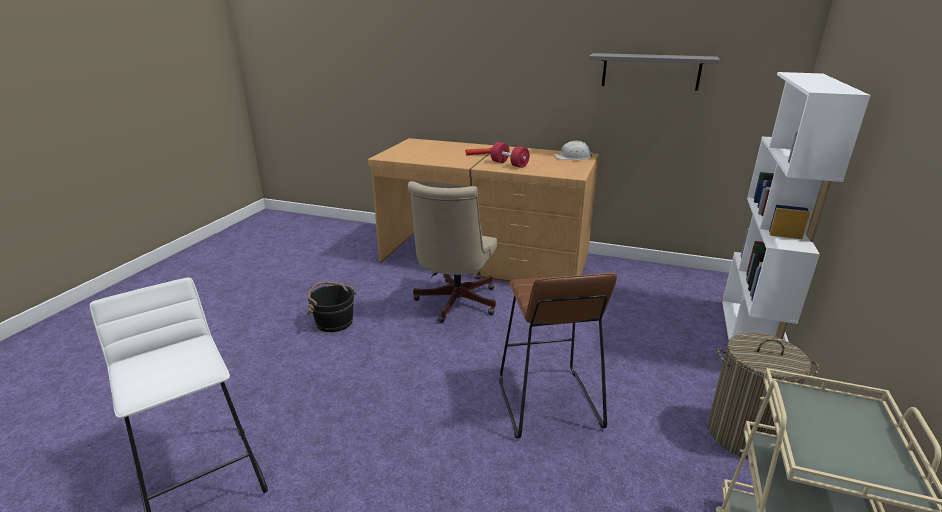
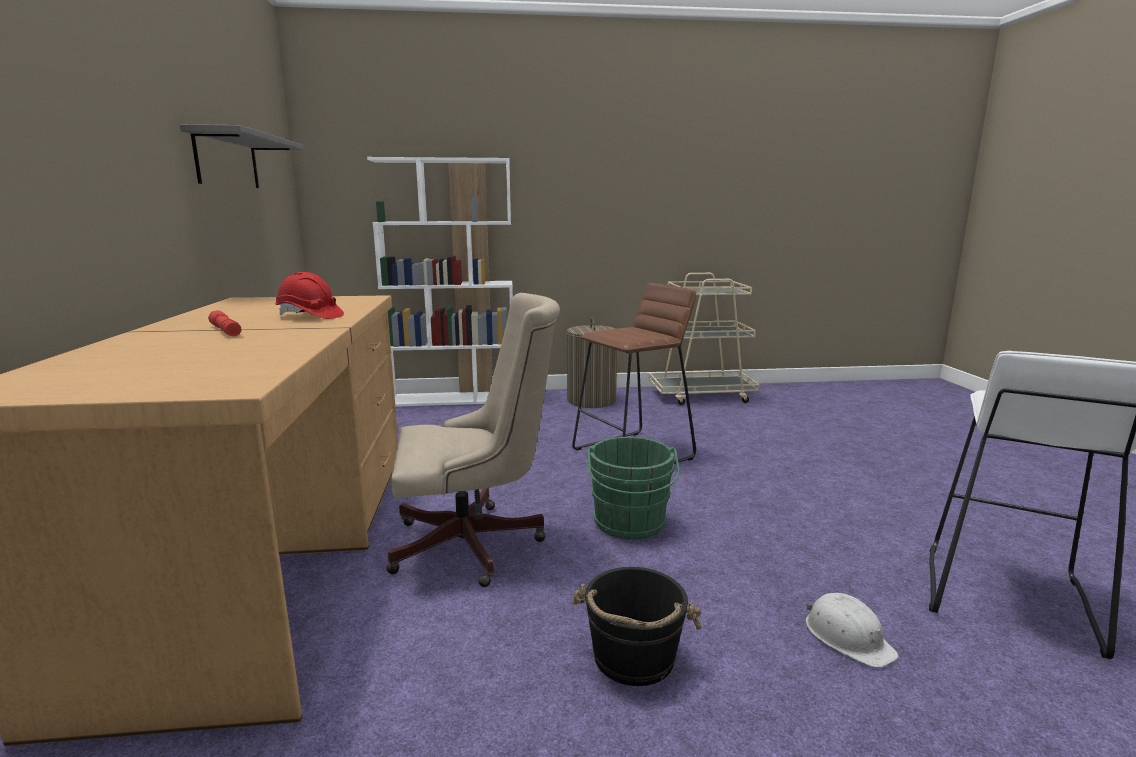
camera: 115 degrees left, 10 degrees down
(432, 357) = (629, 524): none -> green bucket
(509, 164) = (310, 316): red dumbbell -> red hard hat
(573, 157) = (257, 302): white hard hat -> white hard hat (847, 637)

